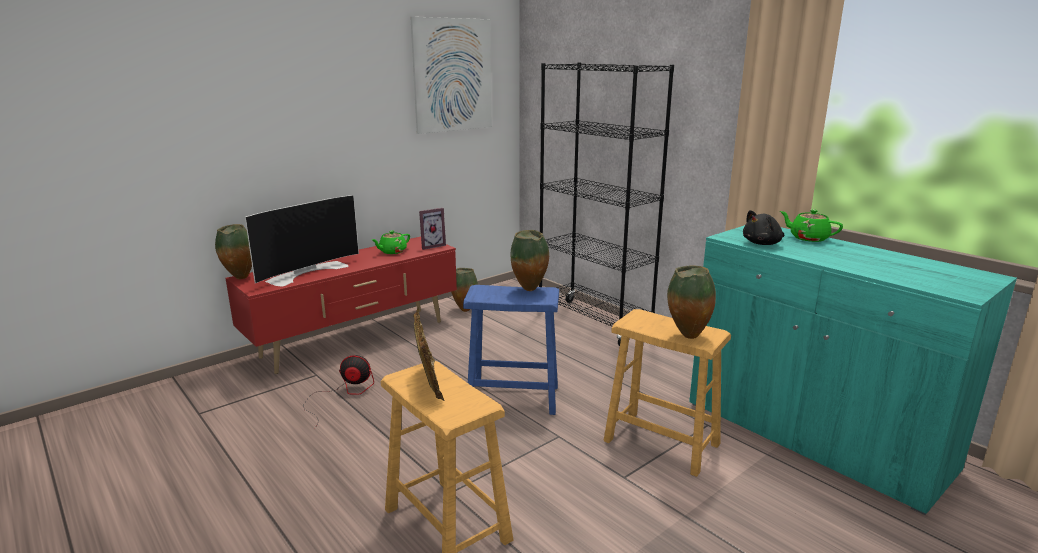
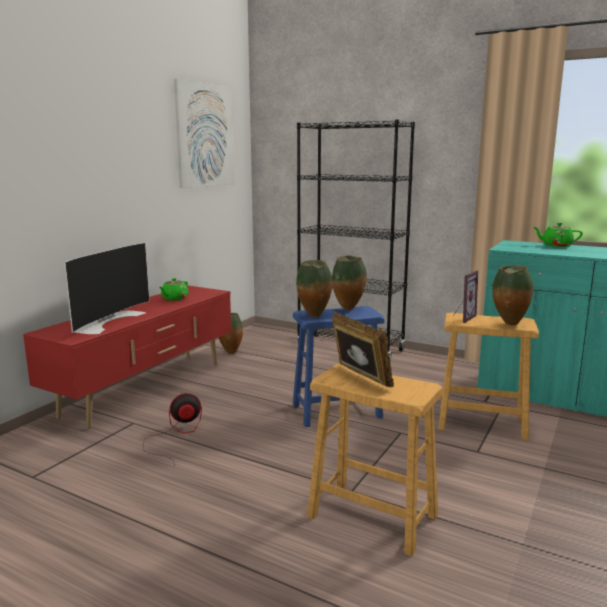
camera: 20 degrees left, 5 degrees down
(240, 278) = (41, 332): vase -> vase (314, 316)
(431, 245) = (205, 291): picture frame -> picture frame (461, 317)
(763, 243) = (534, 250): black plush toy -> none

